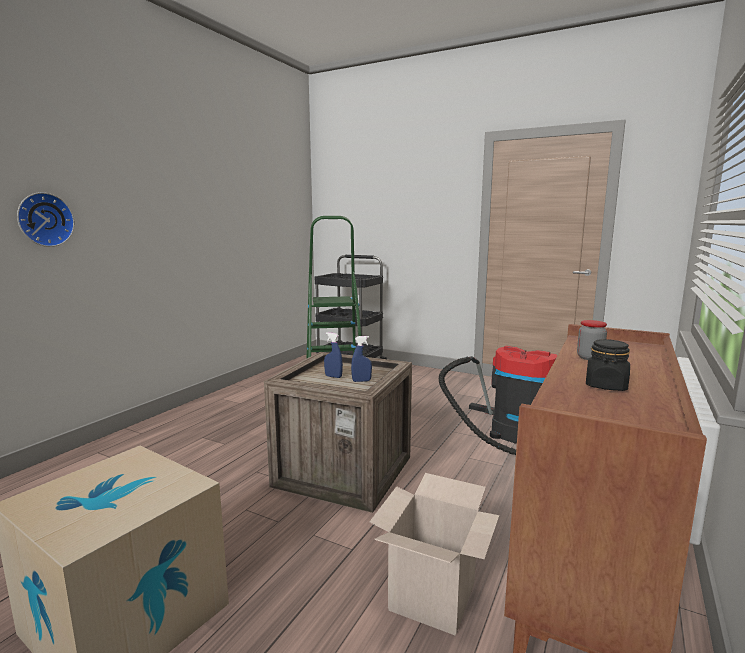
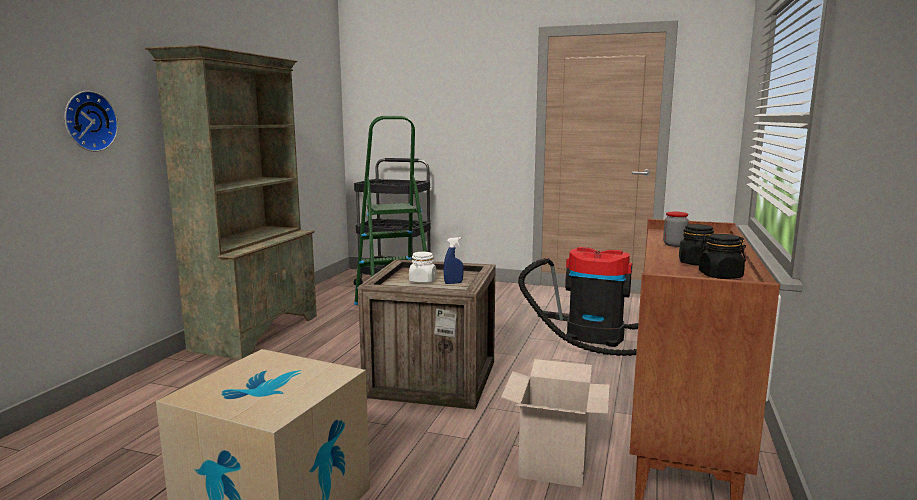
camera: 10 degrees left, 0 degrees up
(210, 407) = (256, 332): none -> green bookcase
(333, 376) = (422, 281): blue spray bottle -> white jar
(630, 409) = (720, 276): none -> black jar

